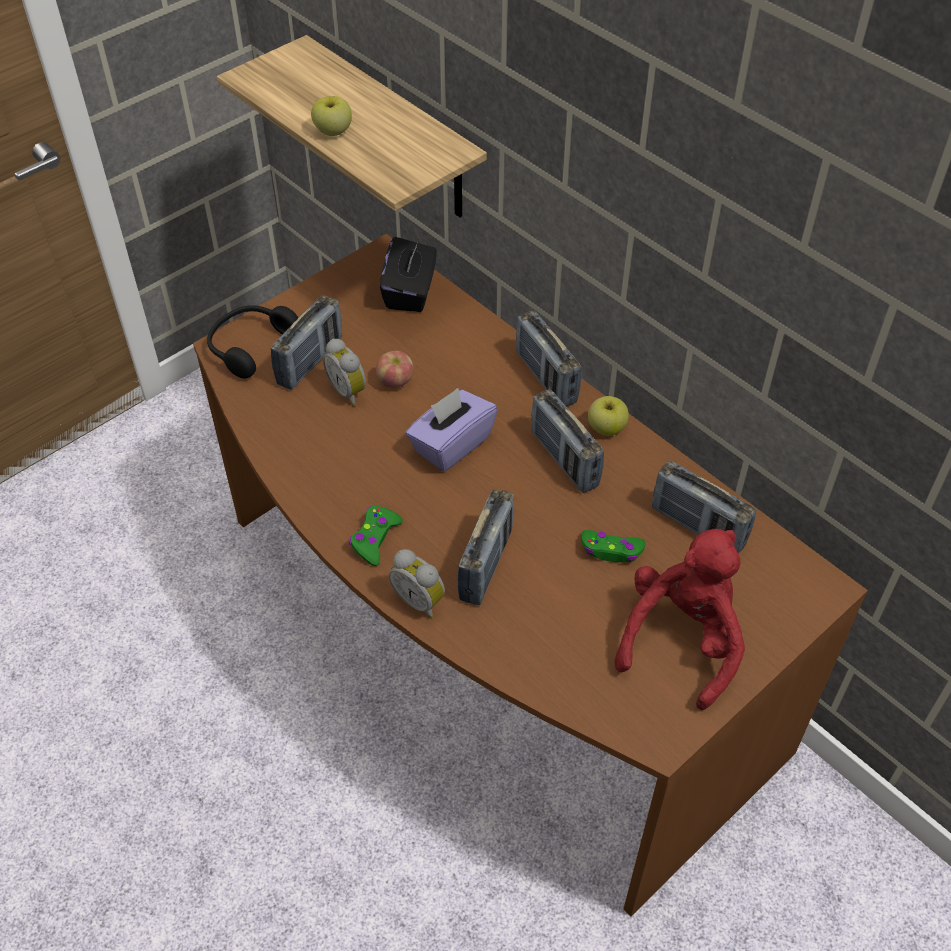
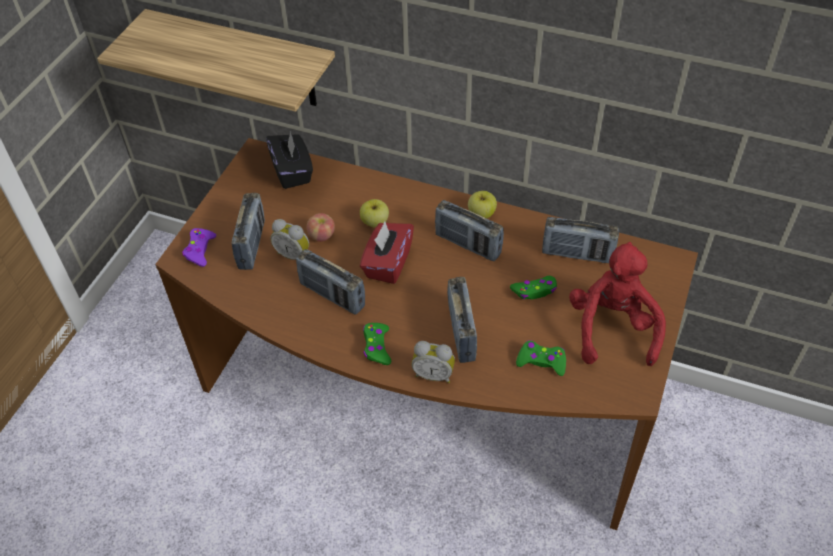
camera: 25 degrees left, 0 degrees up
(249, 346) = (200, 250): black headphones -> purple game controller
(333, 131) = (215, 70): apple -> apple (375, 222)
(451, 444) = (387, 263): purple tissue box -> red tissue box
(546, 378) = (422, 196): radio -> radio (332, 295)
(562, 642) = (541, 361): none -> green game controller

